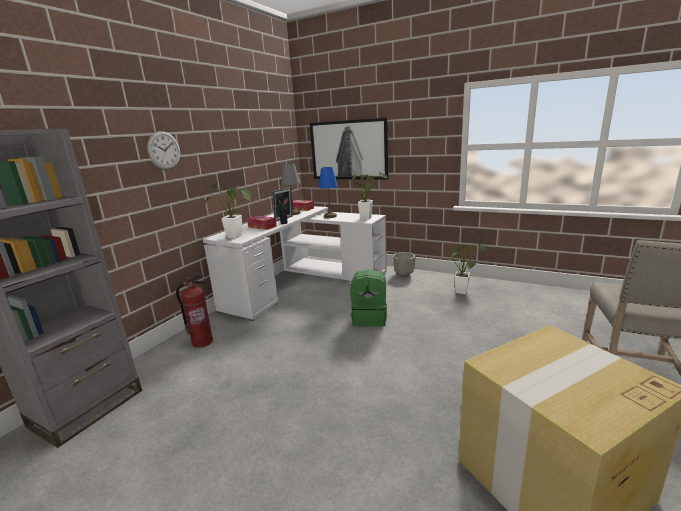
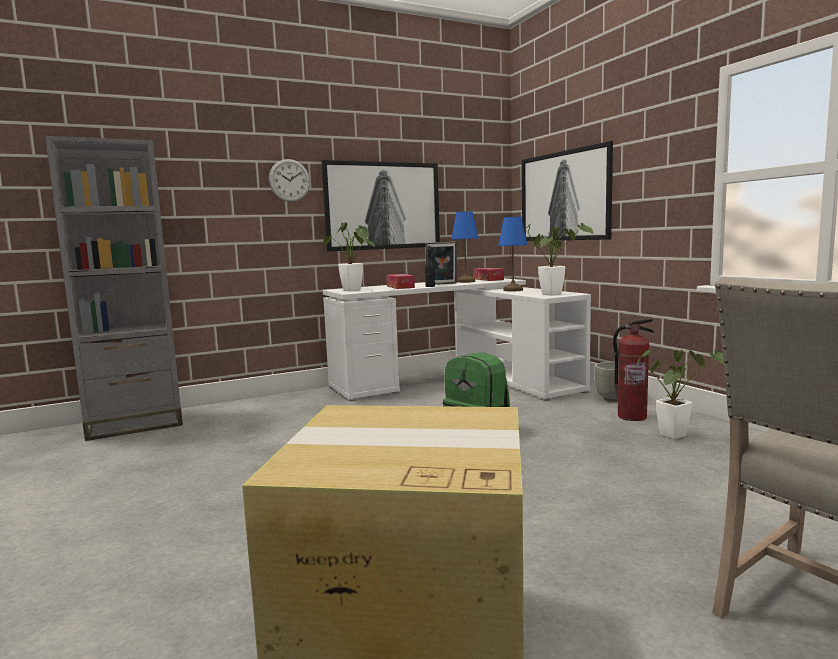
camera: 35 degrees right, 10 degrees down
(202, 342) = (278, 406): fire extinguisher -> fire extinguisher (632, 416)
(230, 164) = (382, 206): none -> picture
(293, 213) = (466, 281): grey table lamp -> blue table lamp

